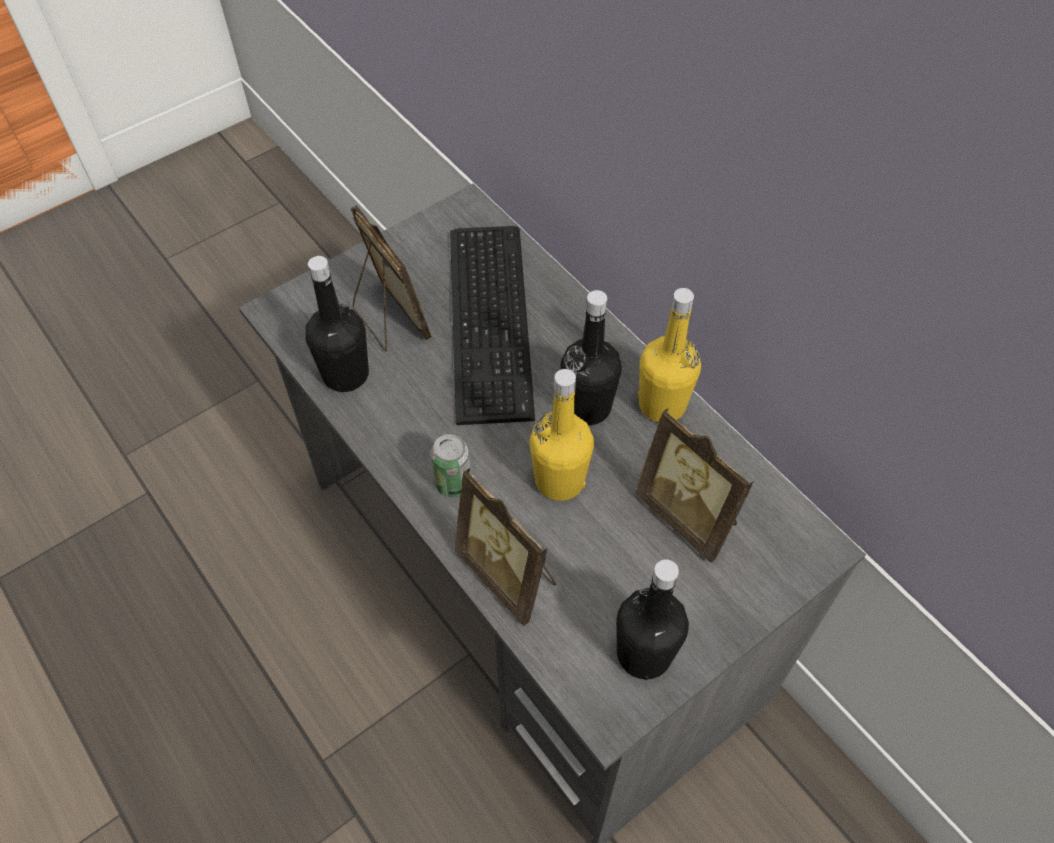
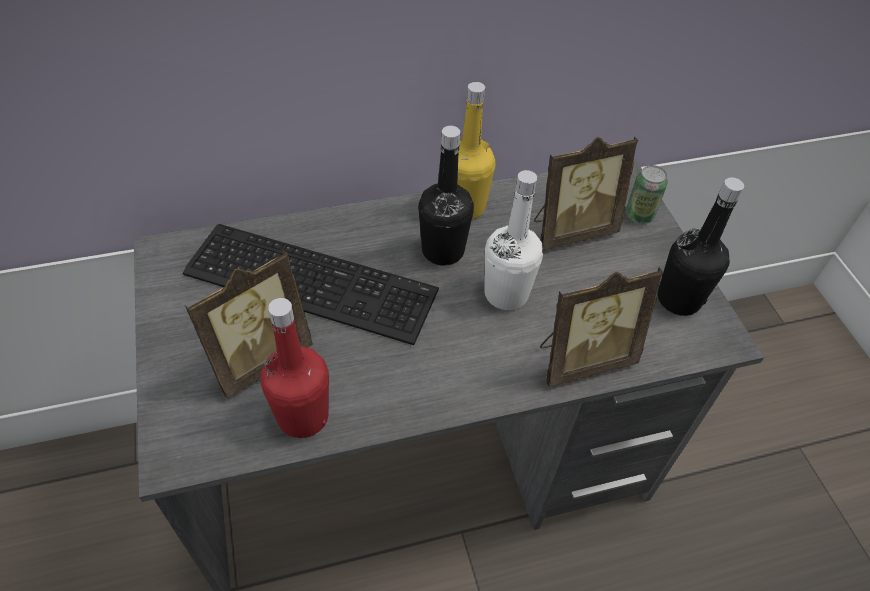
camera: 70 degrees left, 5 degrees down
(345, 374) = (303, 416): black bottle -> red bottle
(389, 320) = (258, 358): picture frame -> picture frame turned 150 degrees clockwise
(453, 483) = (475, 368): can -> can (639, 215)
(559, 480) = (506, 294): yellow bottle -> white bottle

